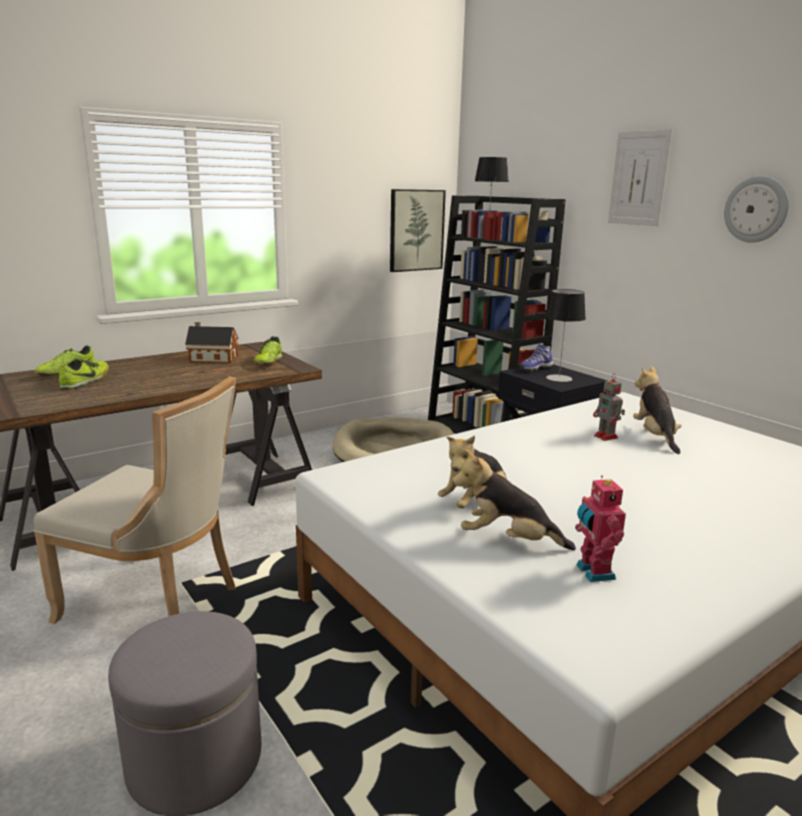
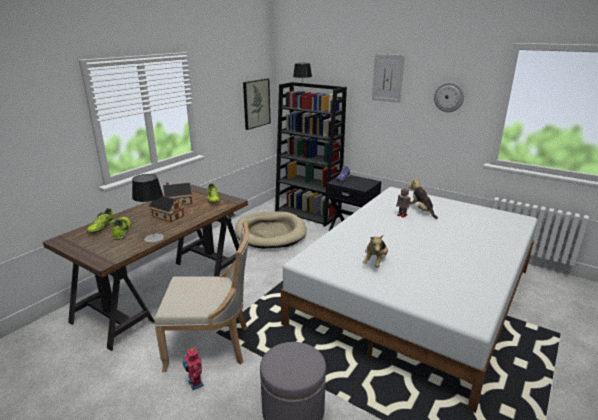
camera: 20 degrees left, 5 degrees up
(174, 372) = (167, 215): none -> toy house
(508, 540) = (404, 278): plush toy -> none
(559, 378) = (358, 183): table lamp -> table lamp (154, 238)
(593, 572) = (445, 284): toy robot -> toy robot (195, 384)

